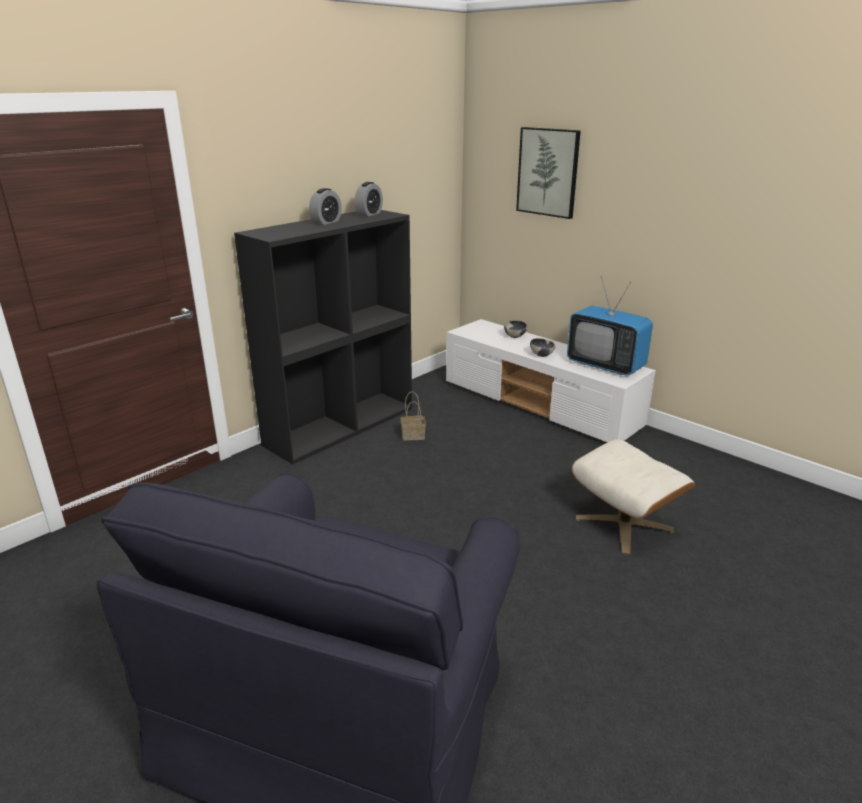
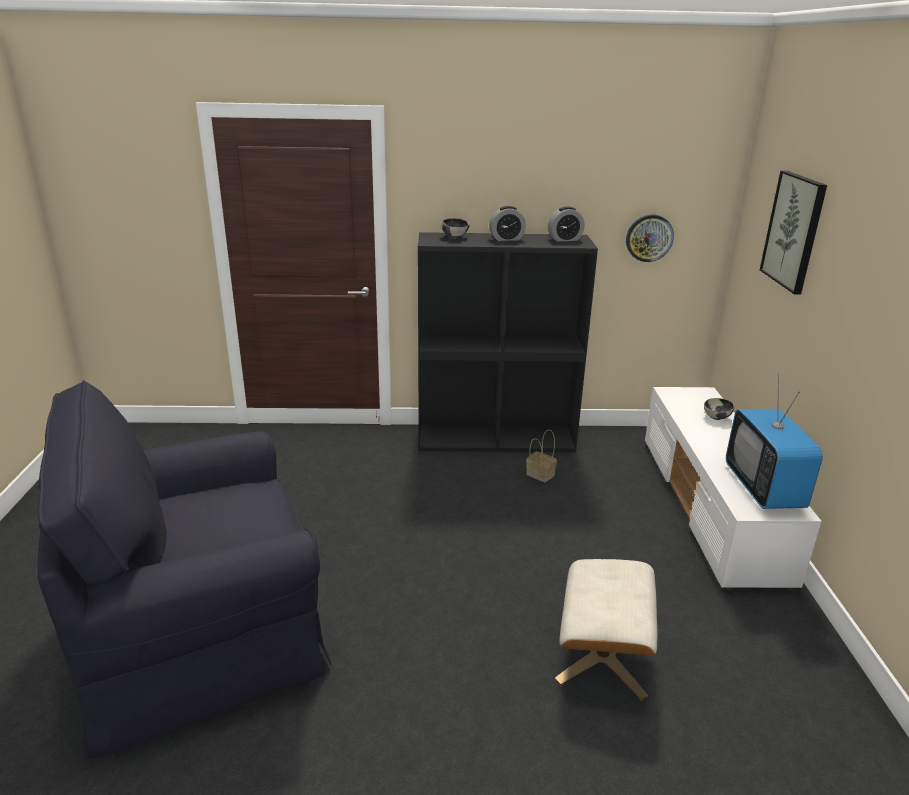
camera: 45 degrees right, 0 degrees up
(412, 203) = (649, 238): none -> wall clock
(541, 355) = (709, 447): bowl -> bowl (455, 237)

